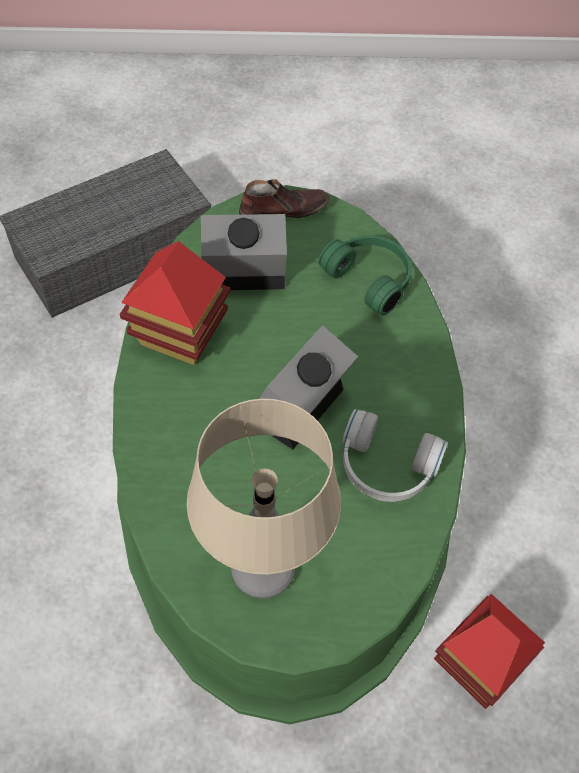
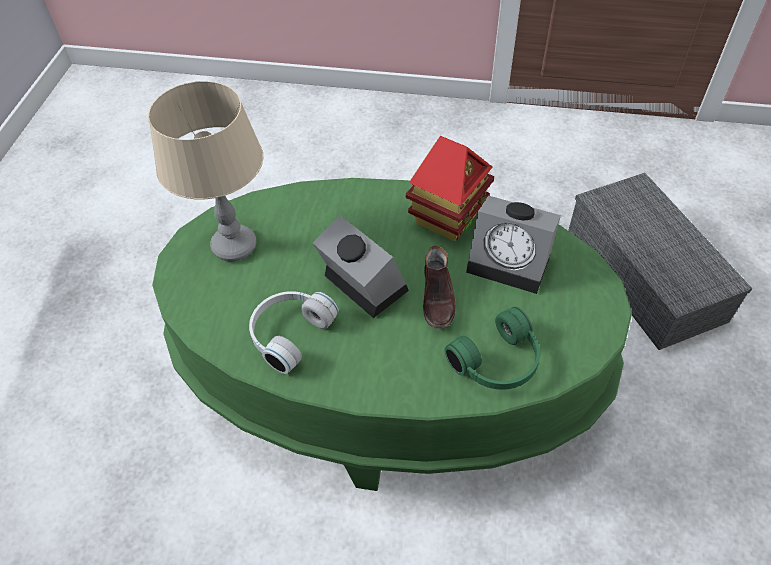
camera: 105 degrees right, 5 degrees down
(241, 273) = (511, 263): alarm clock -> alarm clock turned 105 degrees clockwise
(283, 209) = (594, 304): brown shoe -> brown shoe (438, 297)
(478, 664) = (192, 489): toy house -> none

